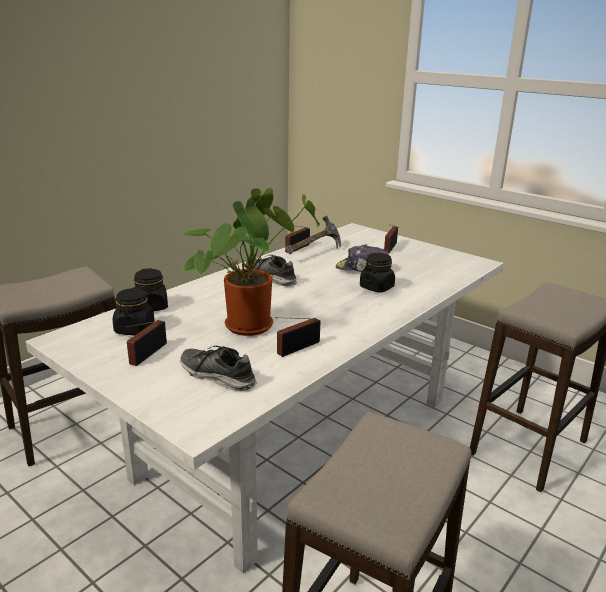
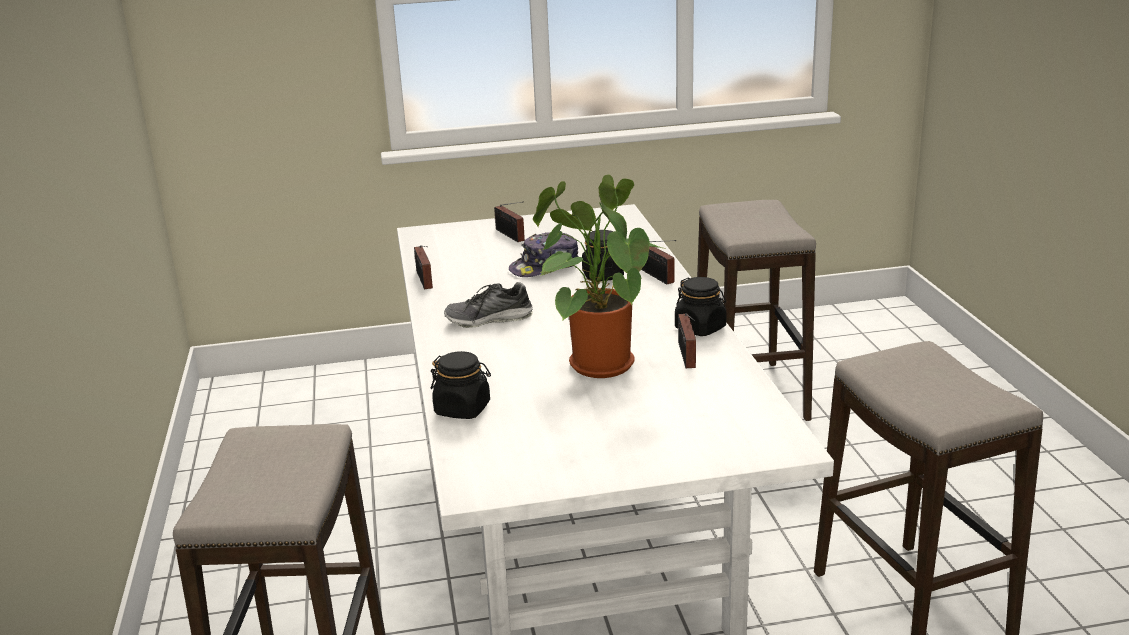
camera: 50 degrees left, 0 degrees up
(134, 329) = (515, 433): black jar -> black jar (700, 328)
(146, 355) = (594, 440): radio -> radio (657, 276)
(217, 376) = (696, 411): shoe -> none
(313, 253) = (456, 276): hammer -> none

